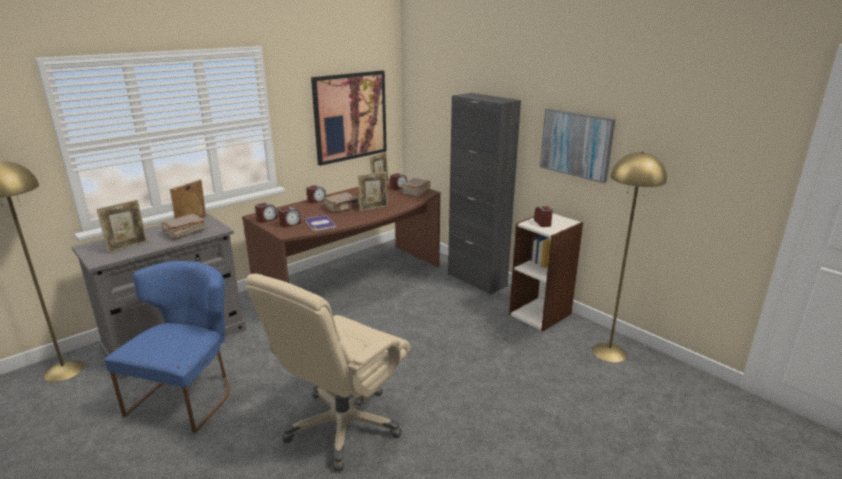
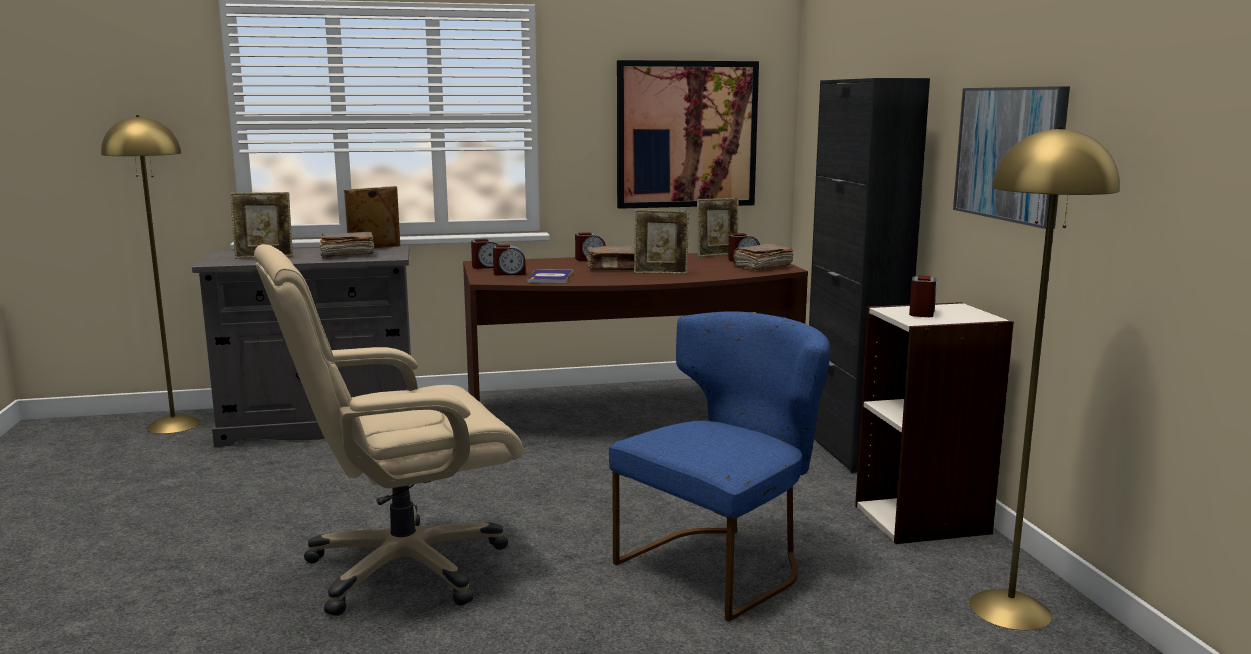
camera: 30 degrees right, 10 degrees down
(188, 395) = (263, 481): blue chair -> blue chair (723, 563)

